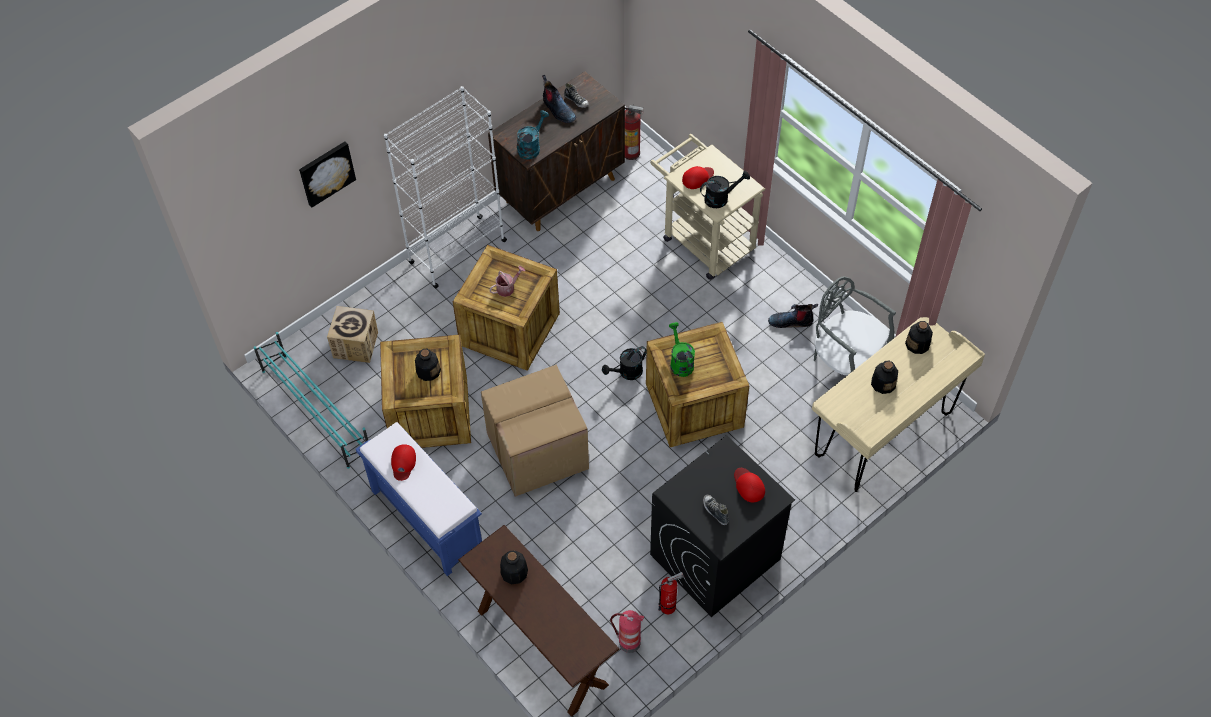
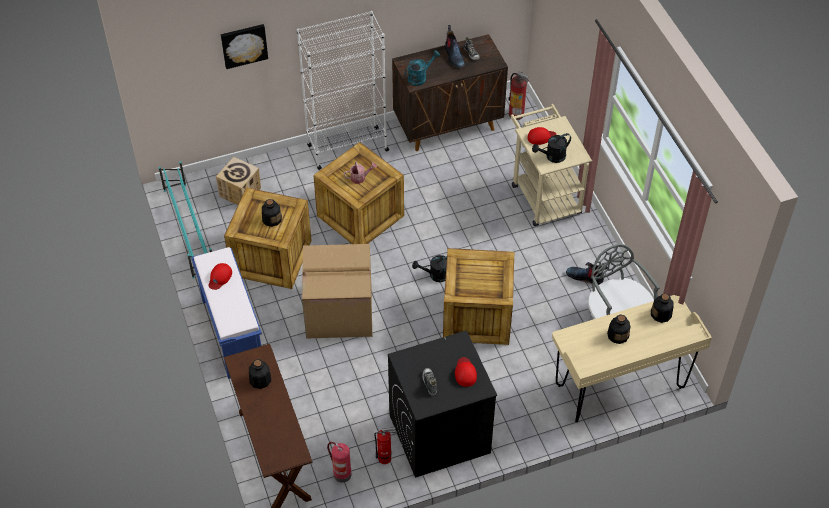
camera: 20 degrees right, 5 degrees down
(680, 362) = (467, 271): green watering can -> none
(720, 198) = (552, 157): black watering can -> black watering can turned 150 degrees clockwise

